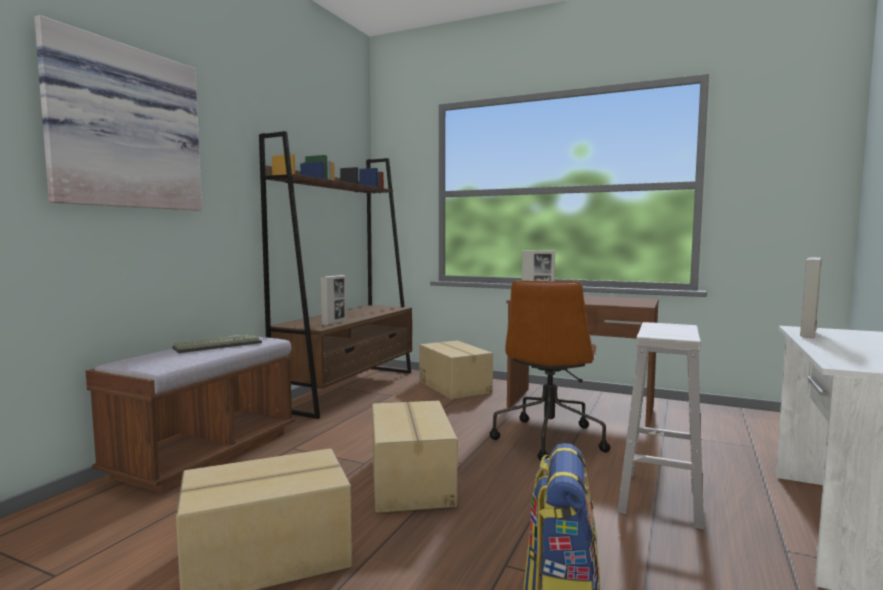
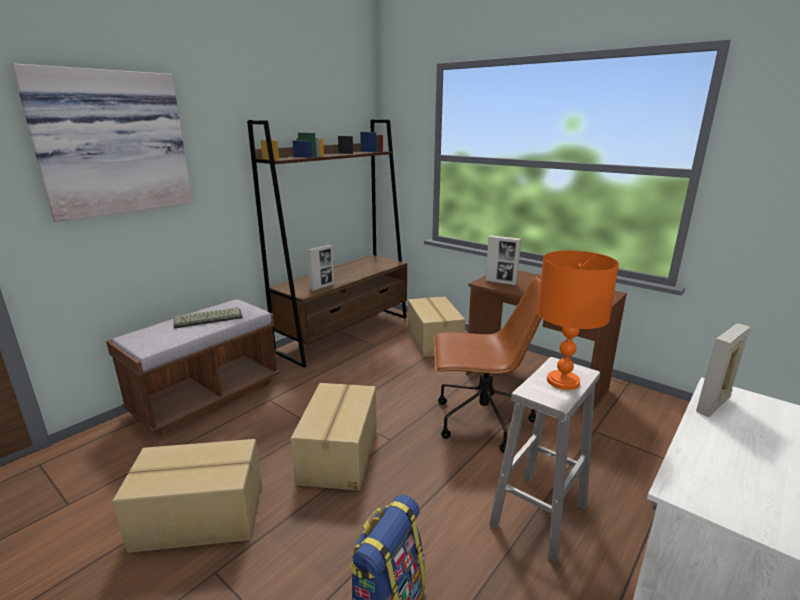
camera: 15 degrees right, 15 degrees up
(548, 438) = (481, 420): brown office chair -> brown office chair turned 120 degrees counterclockwise
(672, 330) = (562, 381): none -> orange table lamp

